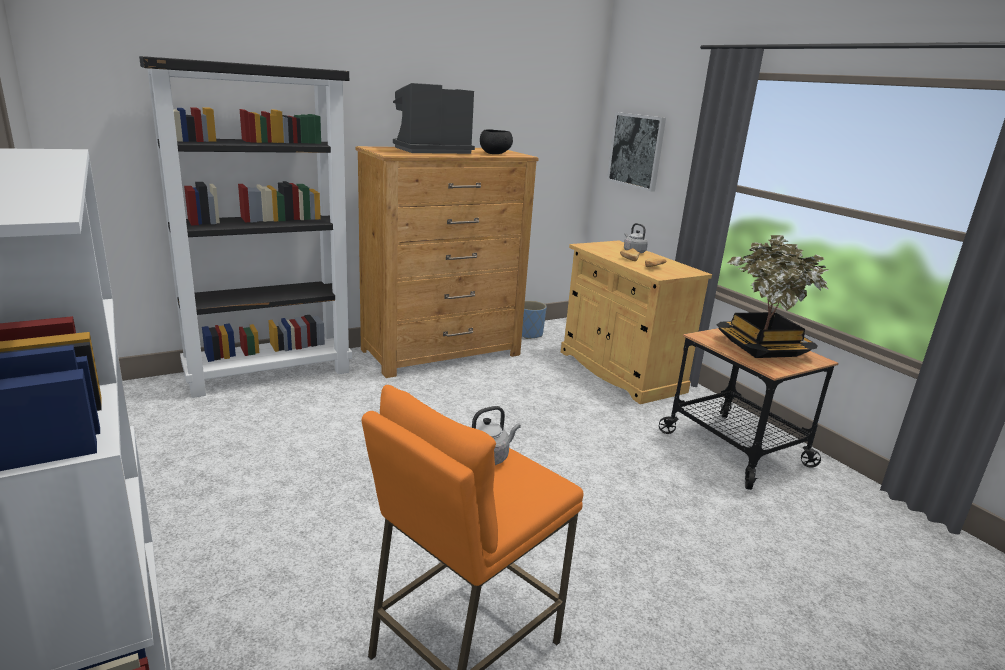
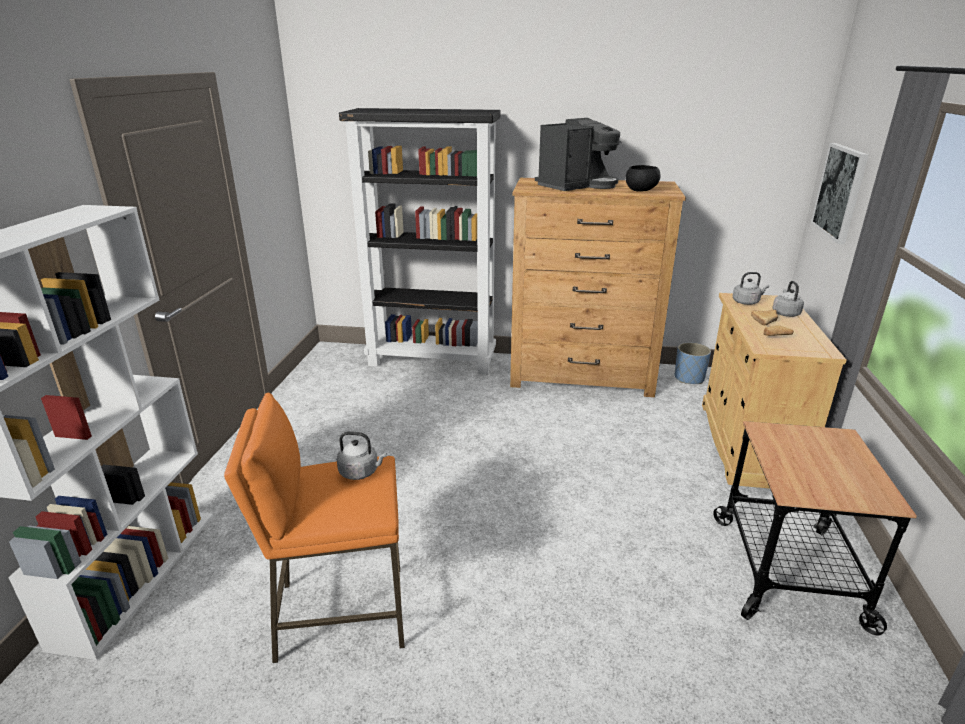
camera: 40 degrees right, 5 degrees up
(430, 151) = (577, 185): coffee machine -> coffee machine turned 135 degrees clockwise
(598, 248) = (746, 302): none -> grey kettle
(761, 348) = (824, 464): potted plant -> none

